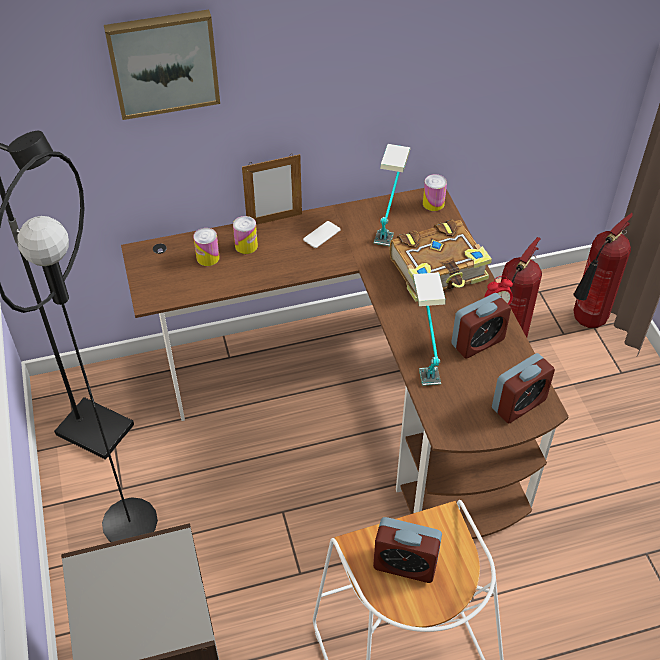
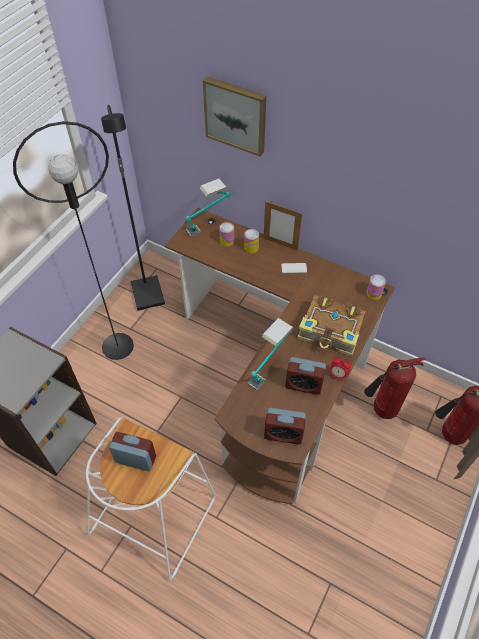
camera: 45 degrees right, 5 degrees up
(389, 221) = (338, 286): table lamp -> table lamp (208, 224)
(405, 564) = (136, 459): alarm clock -> alarm clock turned 135 degrees clockwise

